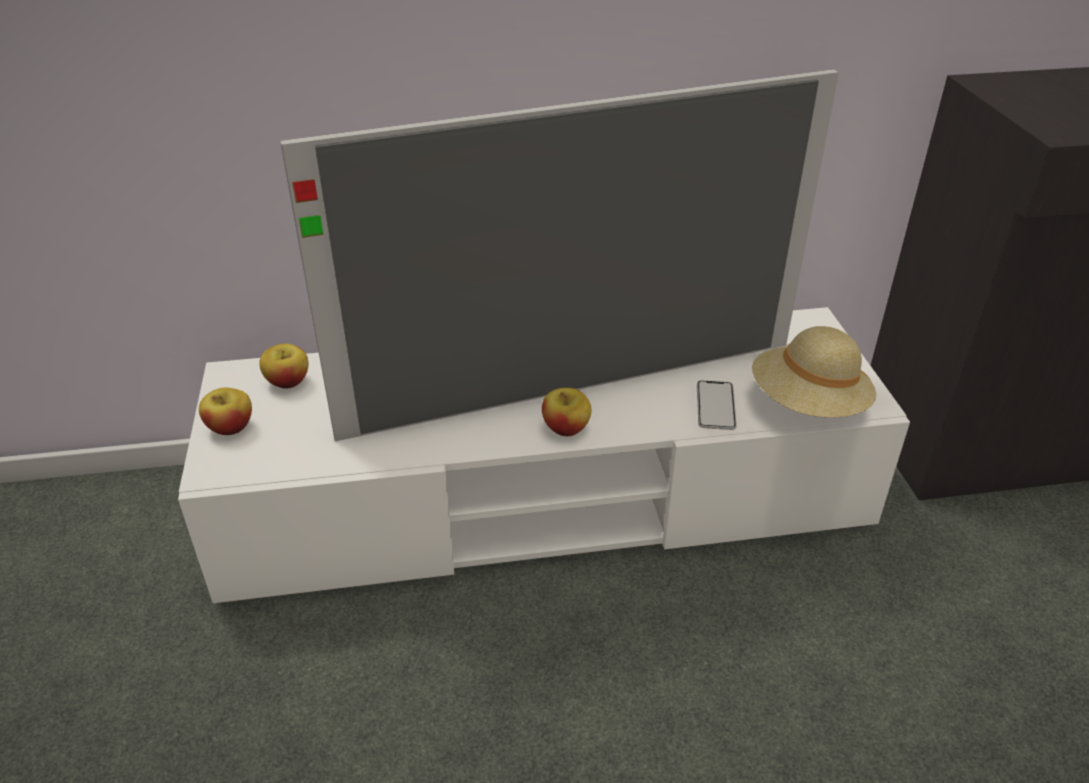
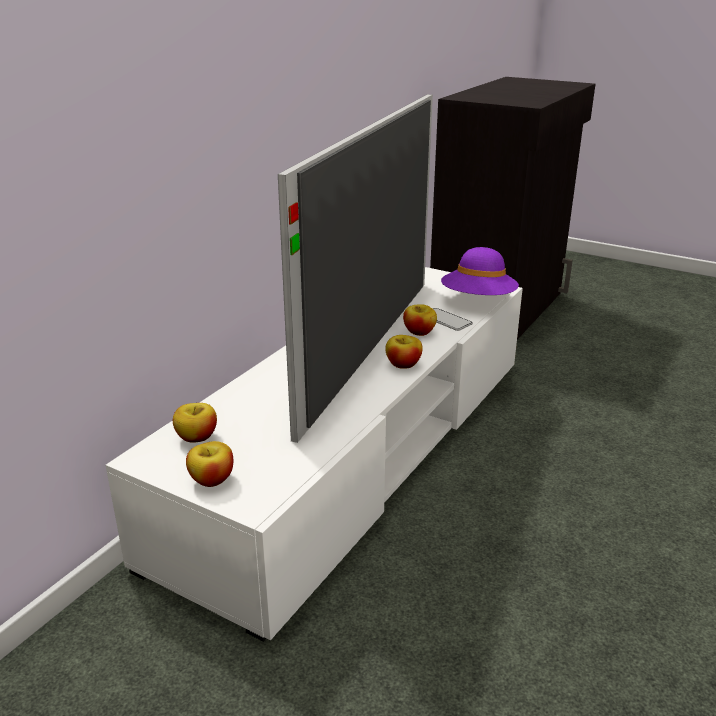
camera: 50 degrees left, 10 degrees down
(657, 401) = (419, 332): none -> apple
(808, 404) = (478, 300): beige hat -> purple hat

